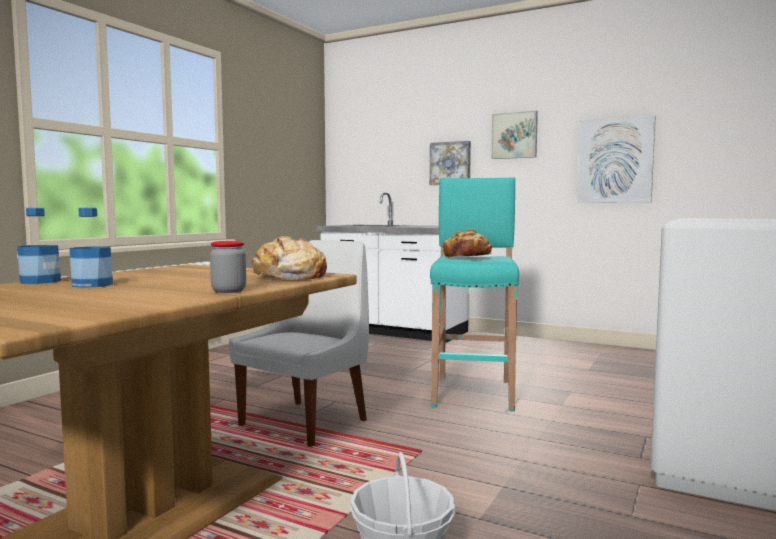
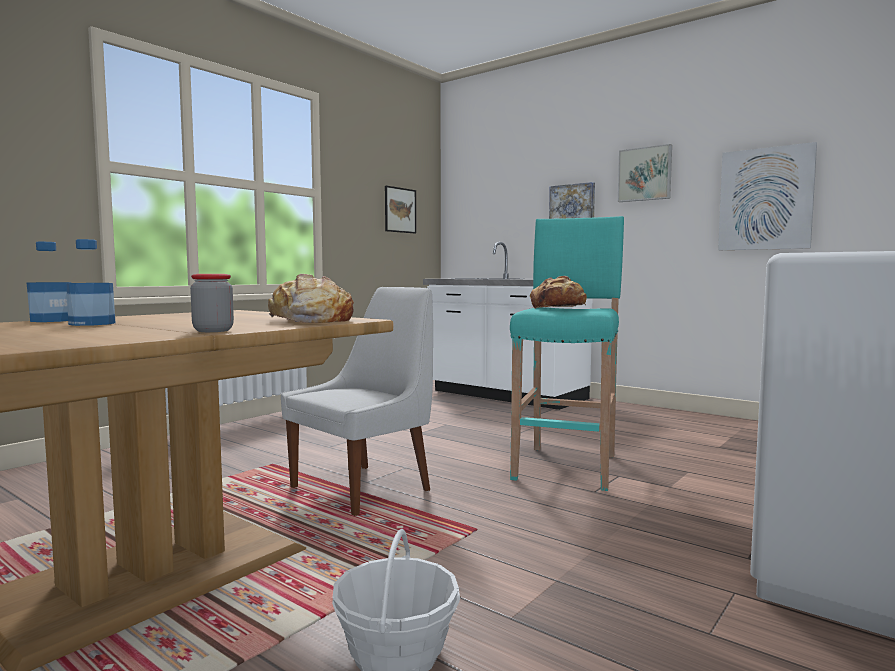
camera: 10 degrees right, 0 degrees up
(291, 161) = (400, 210): none -> picture

